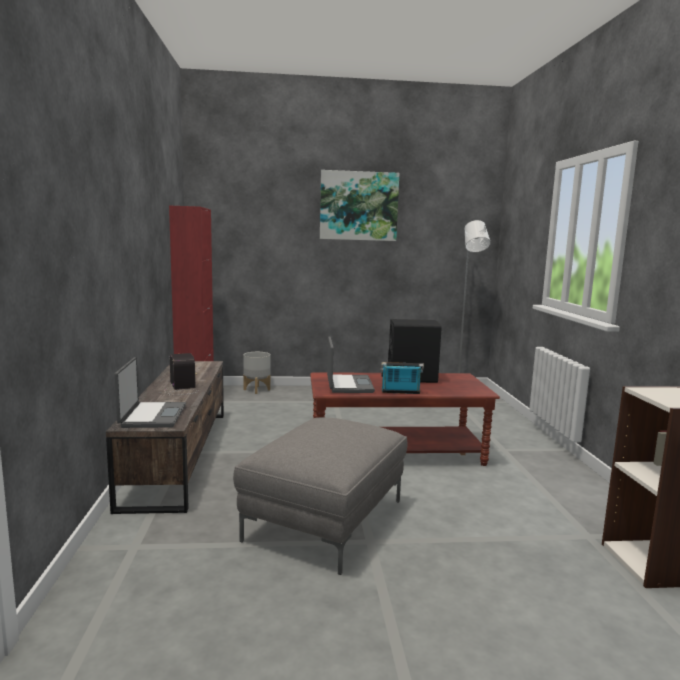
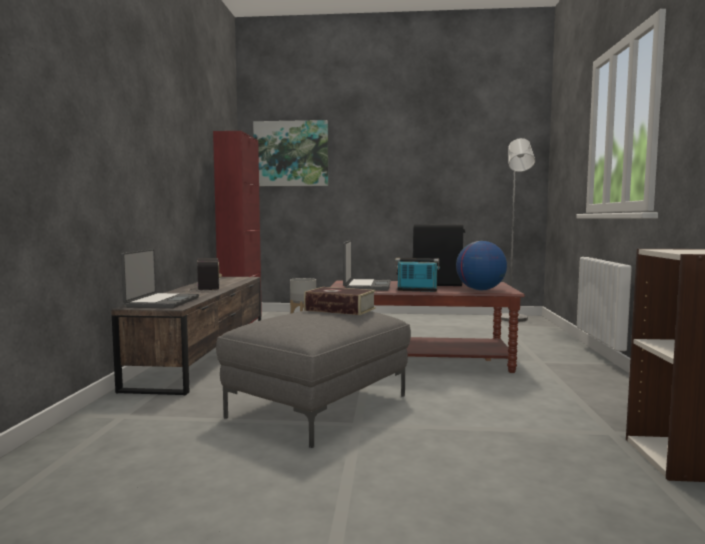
camera: 10 degrees right, 5 degrees down
(344, 427) = (340, 309): none -> book
(358, 206) = (401, 133): picture -> picture (291, 154)
(457, 390) = (480, 290): none -> globe

